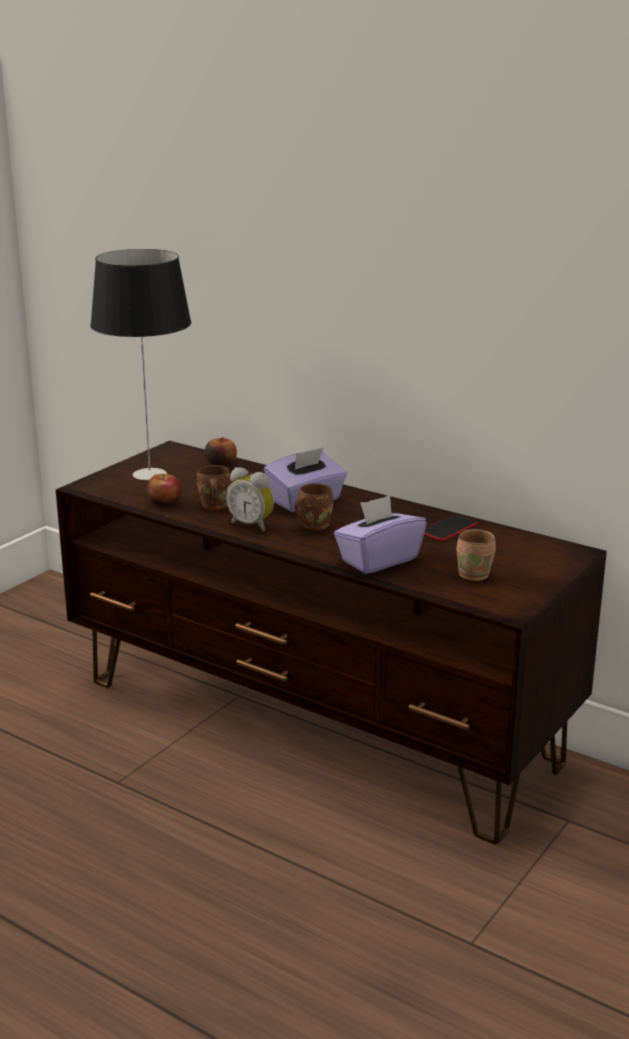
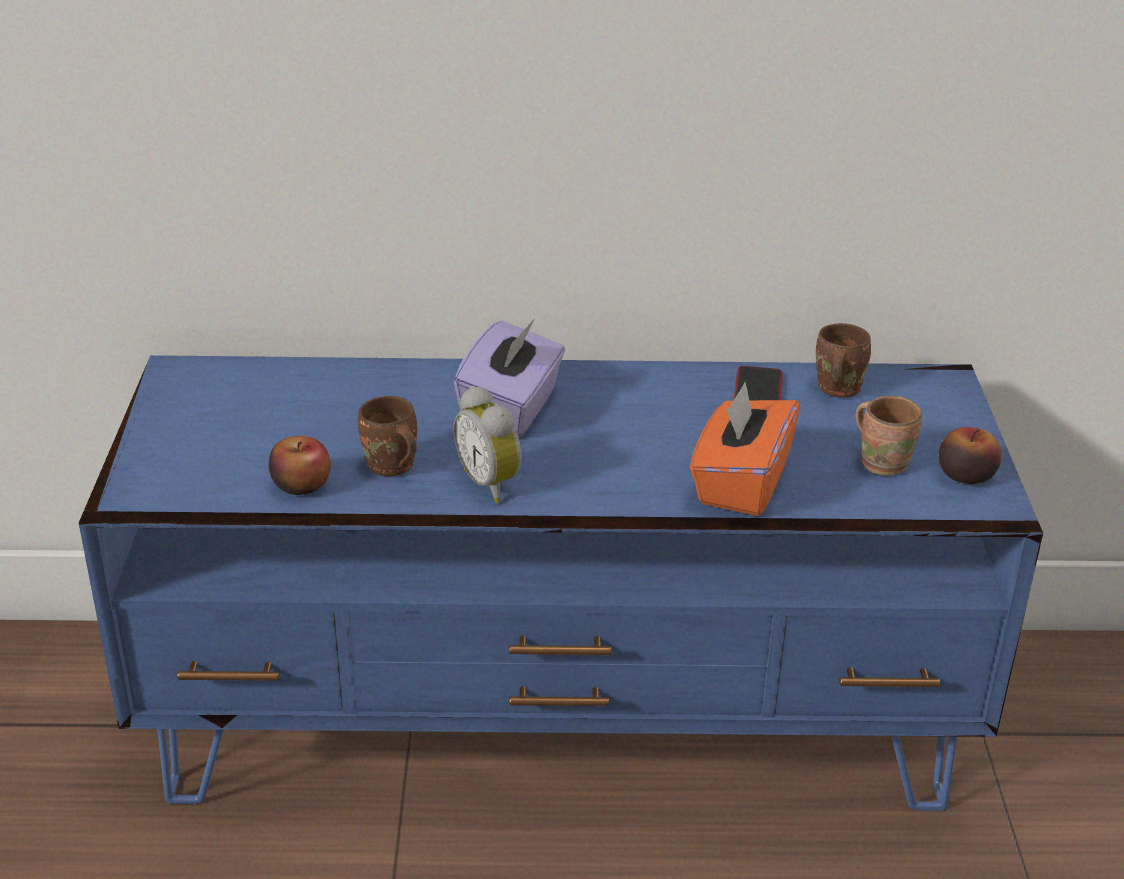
camera: 35 degrees left, 10 degrees up
(150, 474) = (205, 435): table lamp -> none
(221, 463) = (295, 377): apple -> apple (965, 475)
(252, 525) = (492, 483): alarm clock -> alarm clock turned 60 degrees clockwise
(312, 526) = (578, 453): brown mug -> brown mug (835, 389)
(316, 723) = (559, 726): brown tv stand -> blue tv stand
(378, 560) = (740, 483): purple tissue box -> orange tissue box

